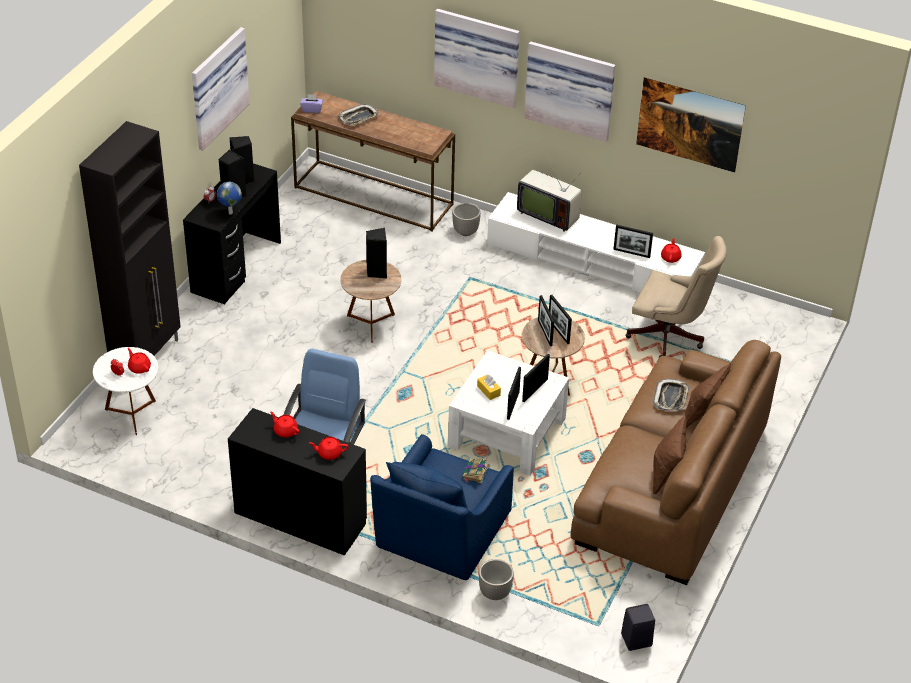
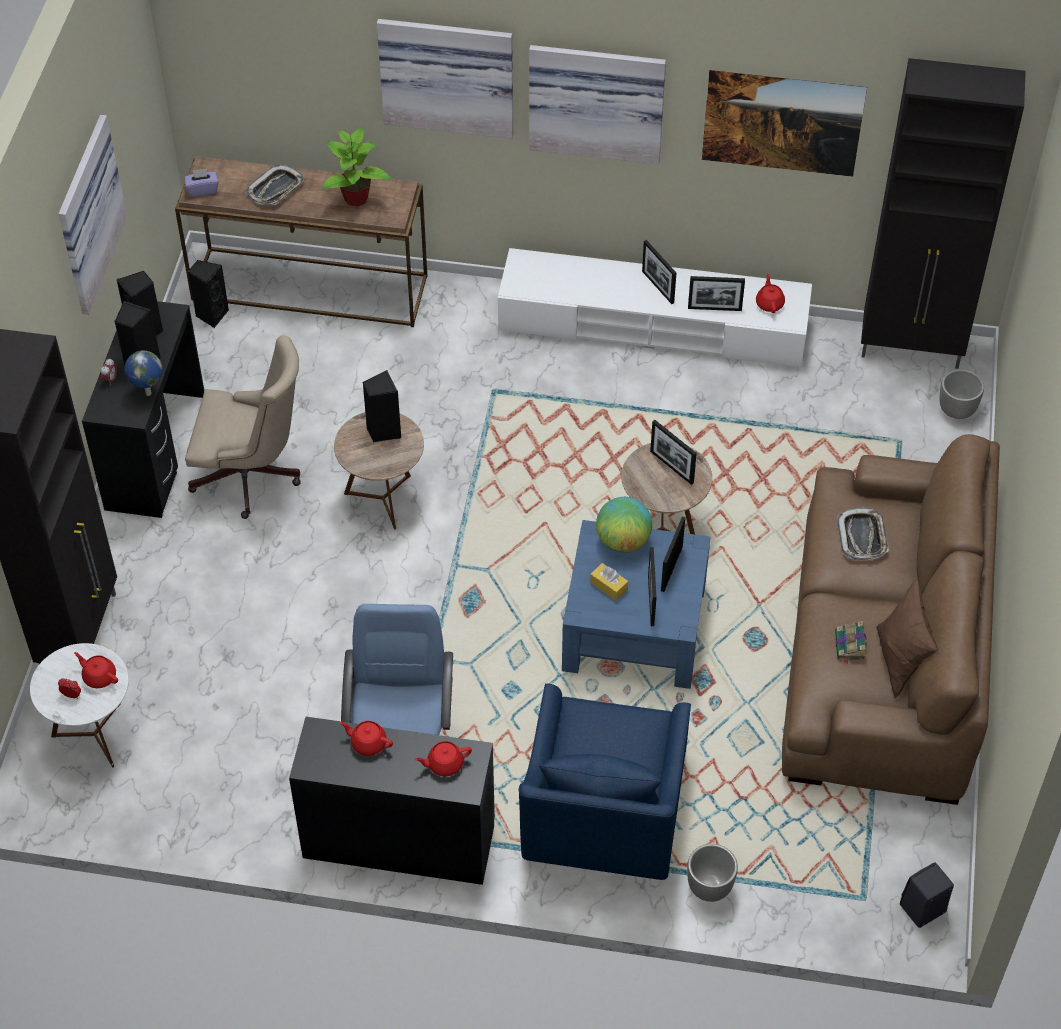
camera: 15 degrees left, 10 degrees up
(304, 198) = (211, 315): none -> black speaker
(408, 132) = (356, 198): none -> potted plant
(465, 231) = (460, 316): planter -> planter (956, 410)
(475, 473) = (638, 725): book -> book (850, 646)
(507, 432) = (634, 628): white coffee table -> blue coffee table
(509, 368) = (623, 541): none -> globe
(545, 333) = (654, 474): picture frame -> picture frame (658, 287)
(548, 214) = (579, 272): television -> none
(670, 337) = (798, 420): beige office chair -> beige office chair (252, 477)
(702, 416) = (913, 556): brown pillow -> none
(768, 312) = (912, 349): none -> black cabinet

